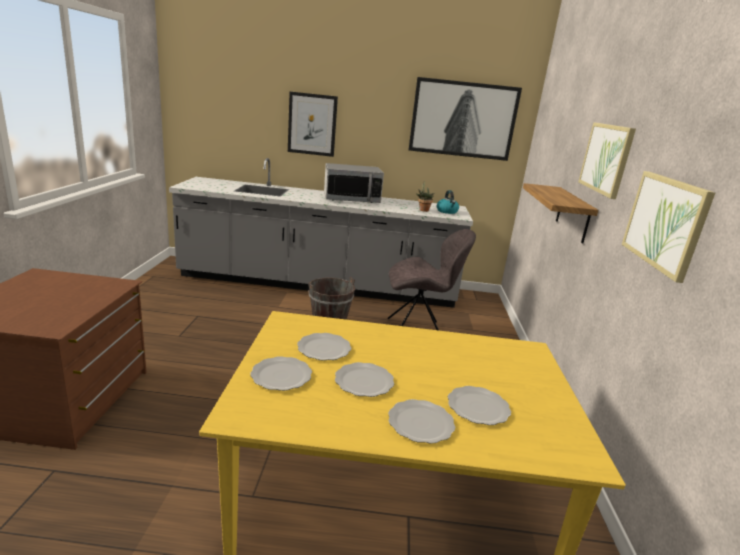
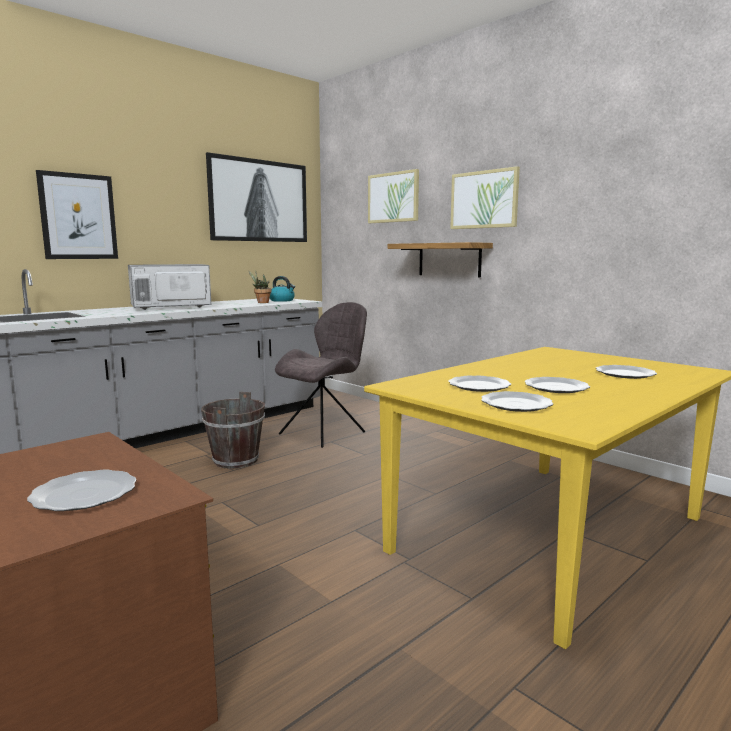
camera: 45 degrees left, 10 degrees down
(351, 199) = (170, 307): microwave -> microwave turned 150 degrees counterclockwise
(420, 424) = (637, 388): plate -> plate (84, 495)
(665, 222) = (596, 222): picture -> picture (393, 197)

